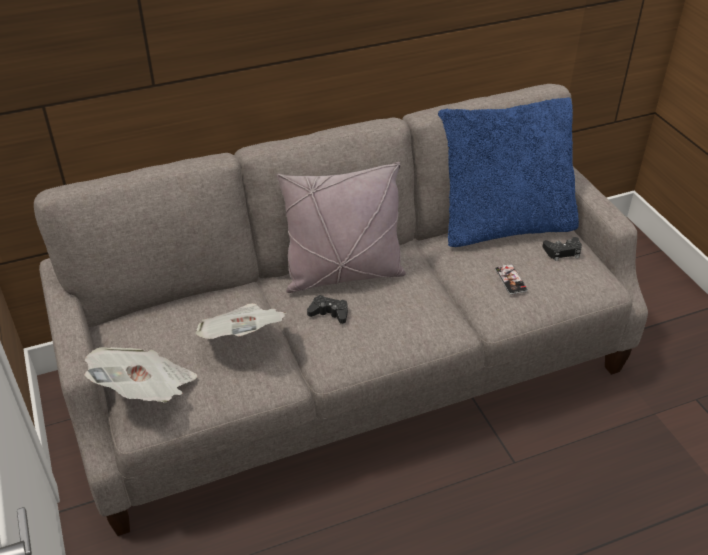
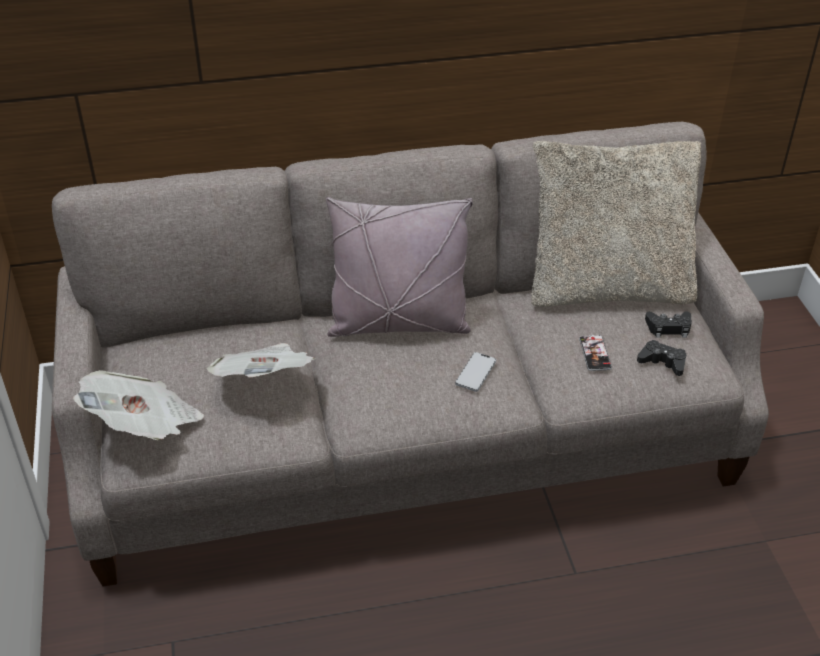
camera: 10 degrees right, 0 degrees up
(329, 313) = (370, 365): black game controller -> black game controller (662, 362)
(418, 308) = (475, 372): none -> phone
(504, 221) = (608, 283): blue pillow -> beige pillow

